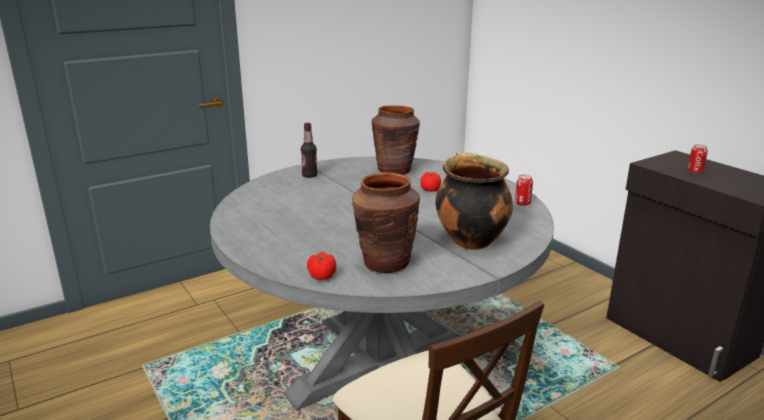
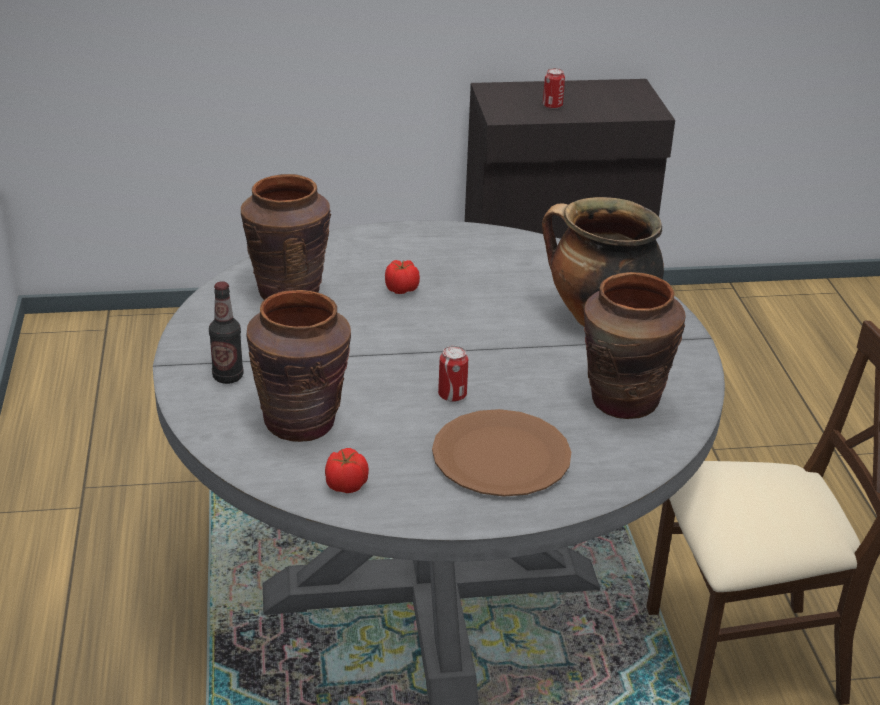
camera: 65 degrees left, 10 degrees up
(286, 195) = (301, 422): none -> brown vase
(296, 241) = (500, 456): none -> brown plate
(321, 276) = (631, 462): tomato -> tomato (345, 485)
(522, 203) = (512, 242): can -> can (452, 395)

